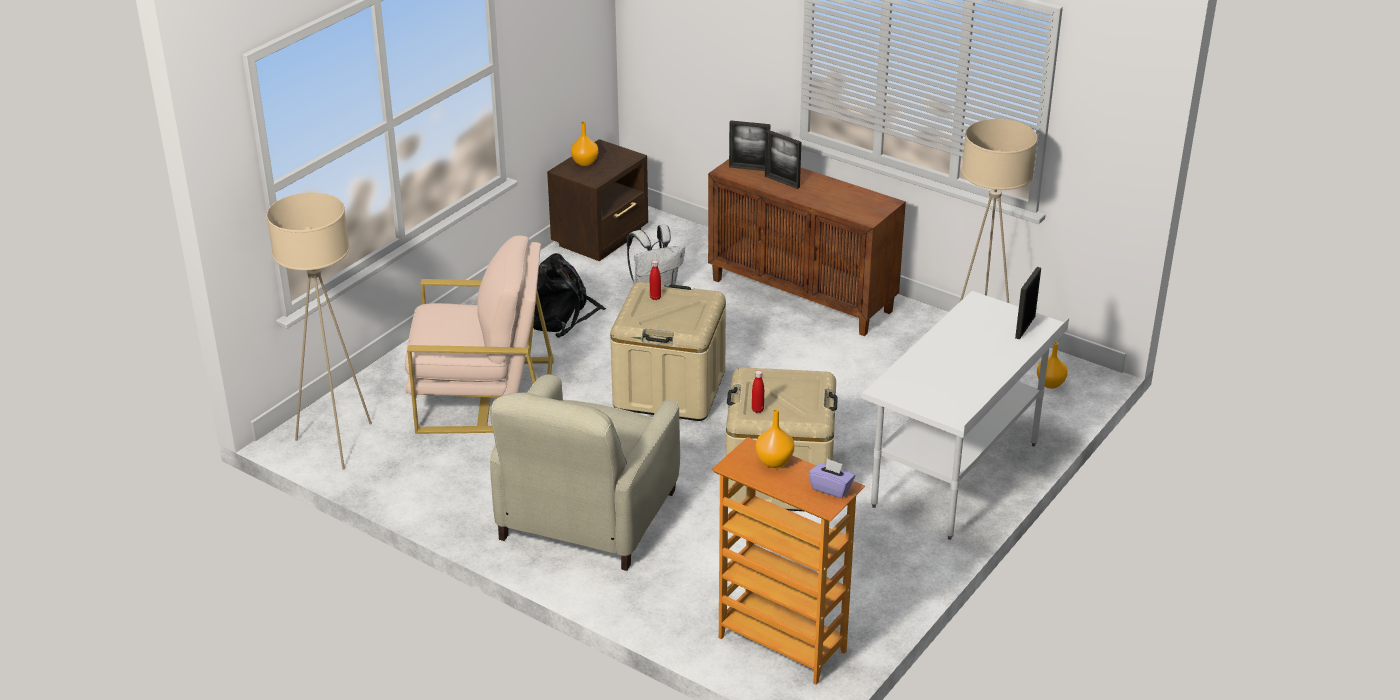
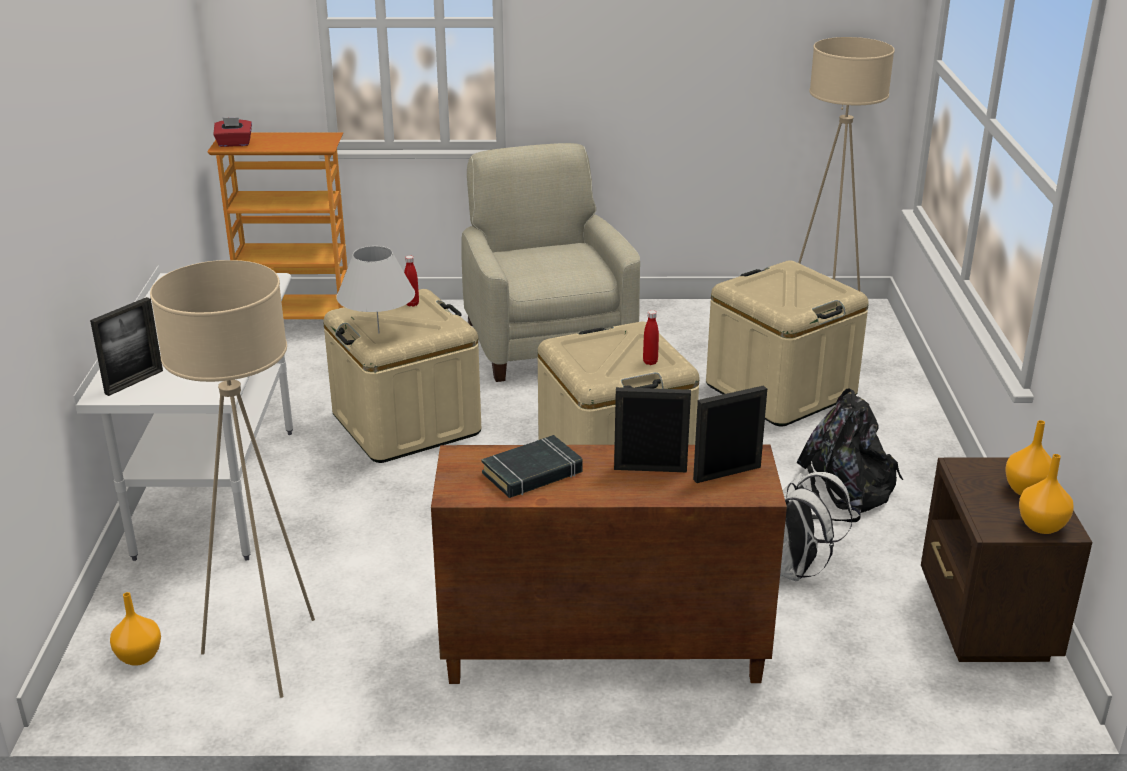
camera: 145 degrees right, 5 degrees down
(484, 395) = (780, 390): beige armchair -> beige storage box
(775, 461) = (296, 145): orange vase -> orange vase (1041, 526)
(807, 391) = (378, 333): none -> white table lamp
(831, 488) = (234, 144): purple tissue box -> red tissue box
(841, 198) = (533, 473): none -> black book
(1025, 327) = (134, 382): picture frame -> picture frame turned 45 degrees clockwise

